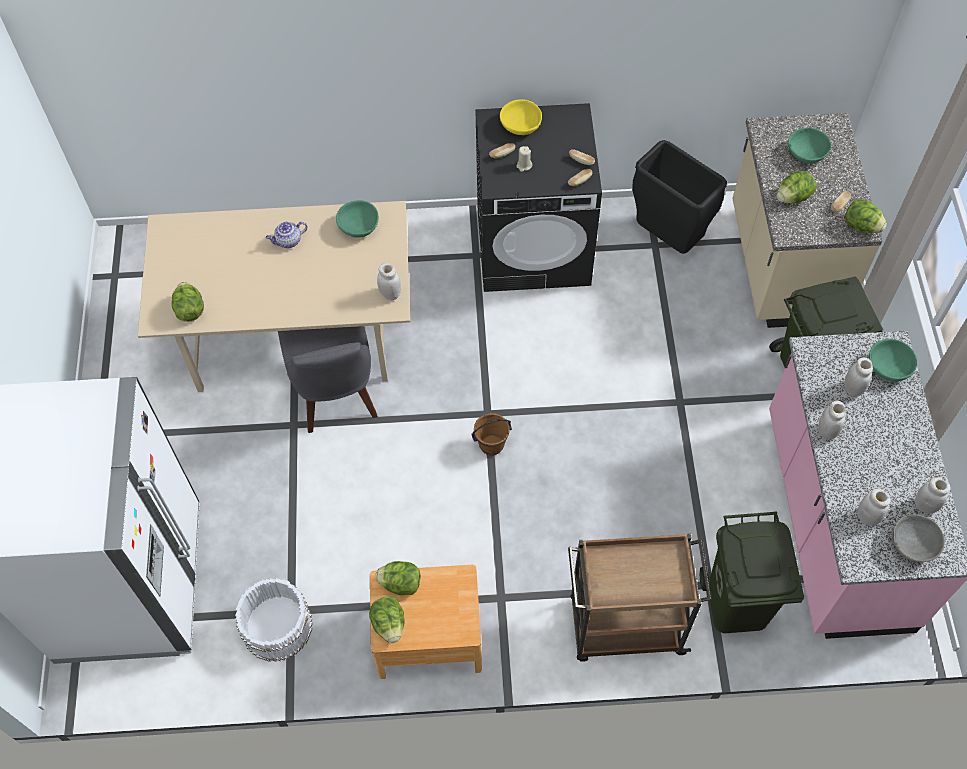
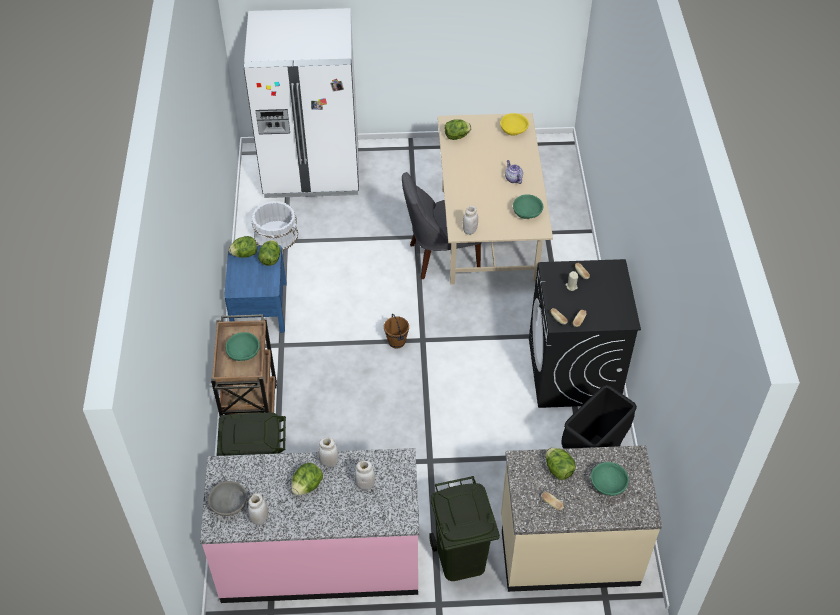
camera: 90 degrees right, 10 degrees down
(428, 636) = (259, 307): brown nightstand -> blue nightstand
(521, 126) = (610, 285): yellow bowl -> yellow bowl (513, 131)
(861, 226) = (529, 517): lettuce -> lettuce (307, 486)
(867, 517) = (255, 479): white jar -> none
(888, 368) = (382, 512): green bowl -> green bowl (243, 353)

